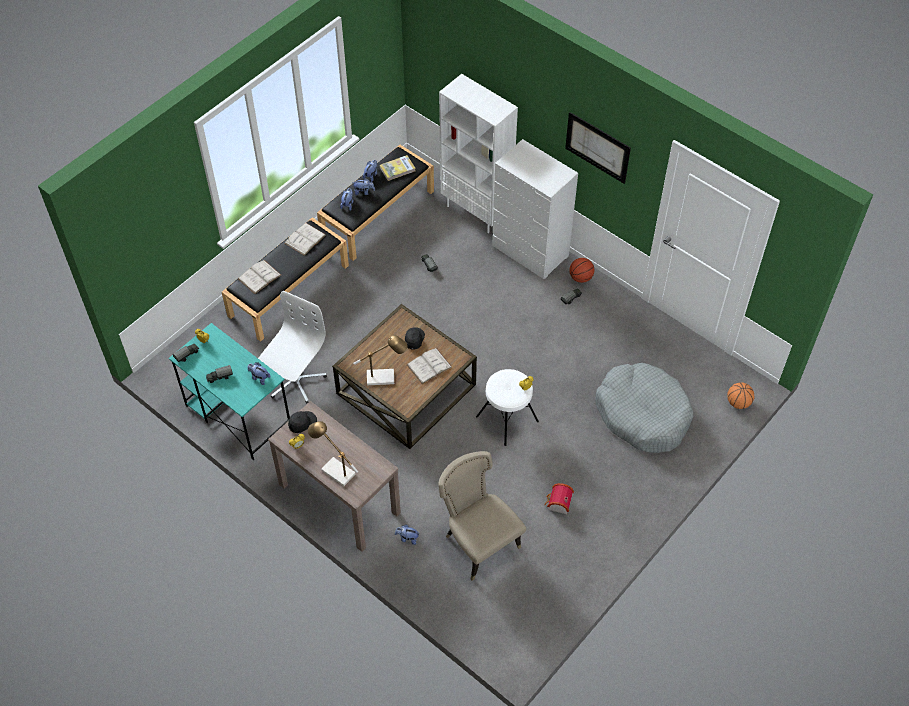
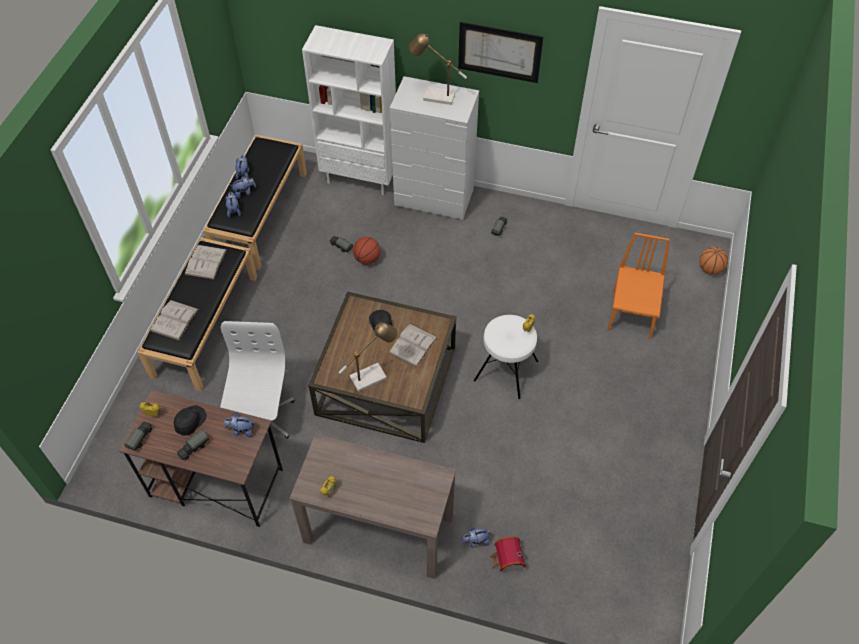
camera: 25 degrees left, 0 degrees up
(237, 415) = (215, 483): turquoise desk -> brown desk
(302, 422) = (319, 462): black cap -> black cap (190, 421)
(334, 470) = (386, 502): table lamp -> table lamp (434, 96)
(397, 169) = (268, 158): book -> none
(478, 542) = (551, 512): beige chair -> none
(558, 504) = (606, 437): toy house -> toy house (507, 561)
(580, 277) = (496, 206): basketball -> basketball (367, 259)
(642, 414) = (631, 314): grey dog bed -> orange chair

